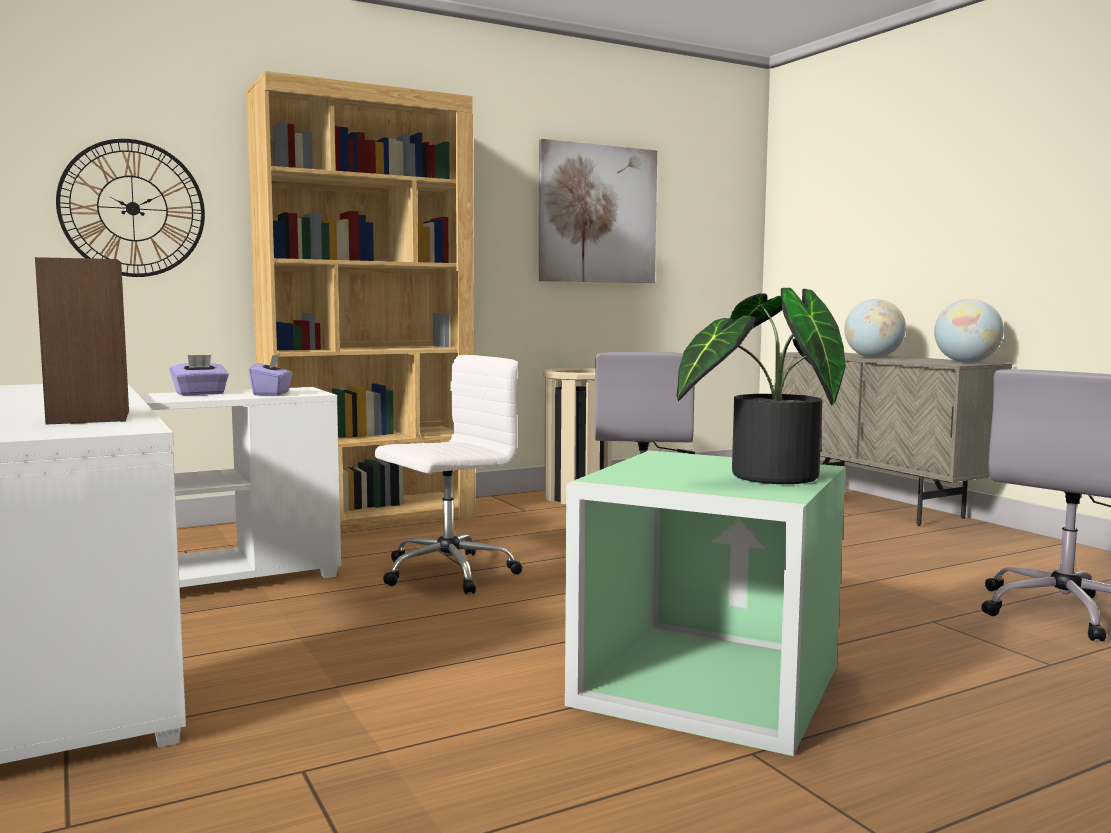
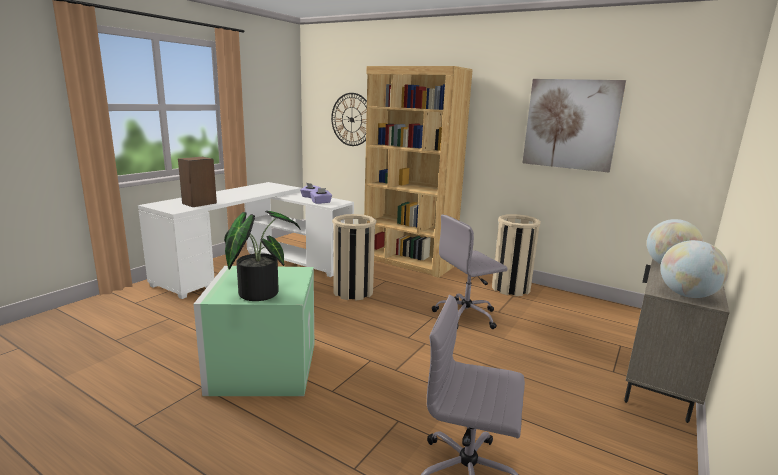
camera: 60 degrees right, 10 degrees up
(446, 573) = (353, 292): white office chair -> beige trash can

